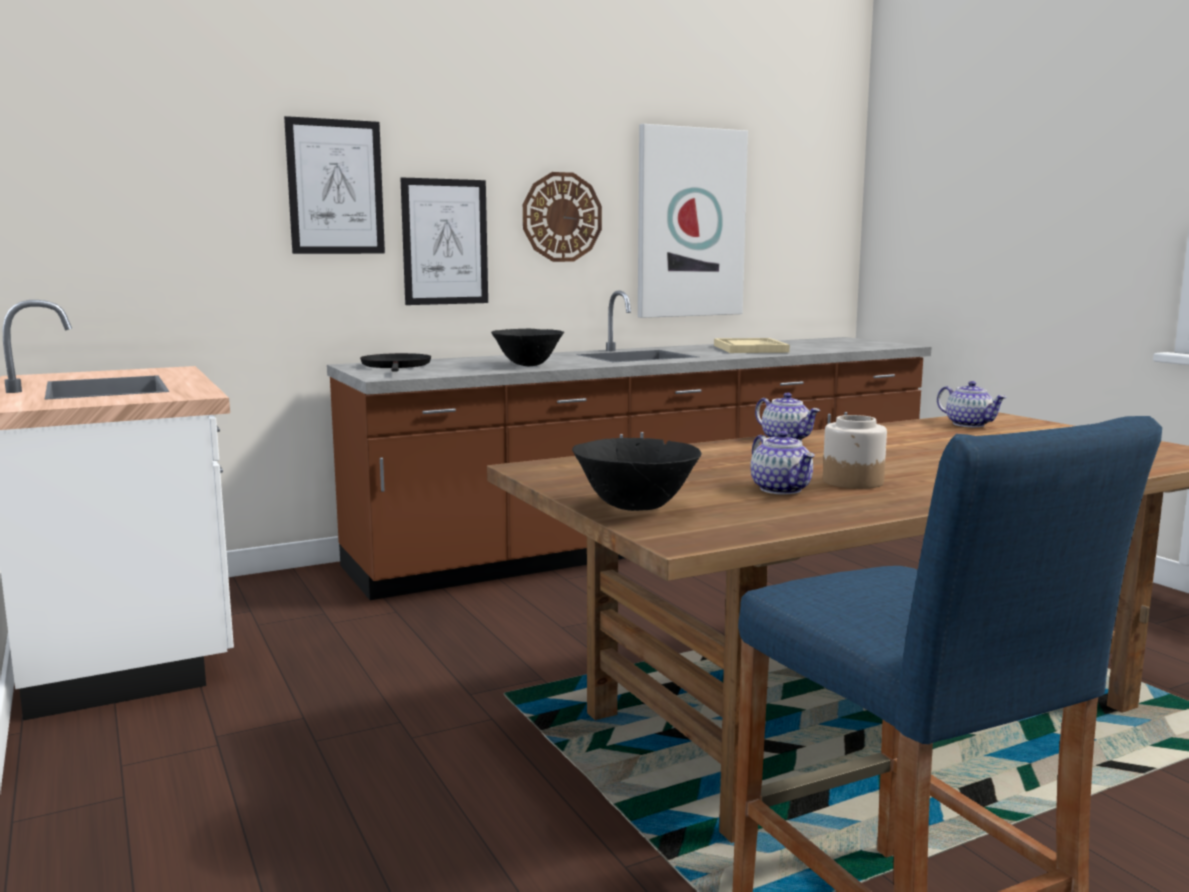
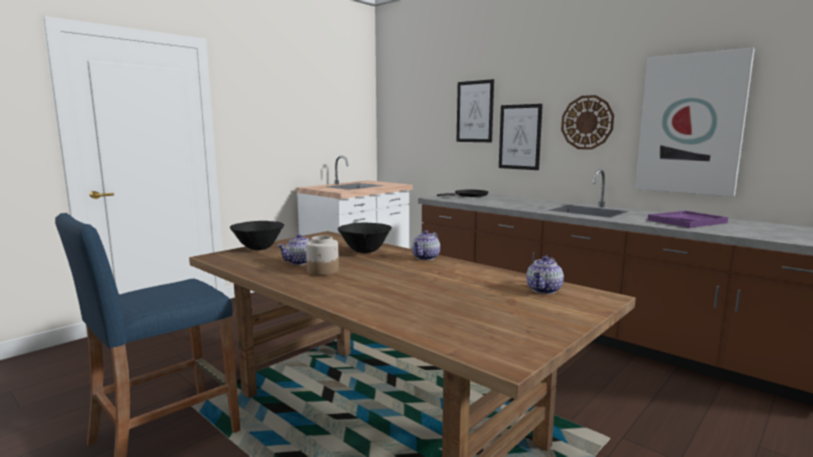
camera: 70 degrees right, 0 degrees up
(528, 365) = (503, 204): black bowl -> black bowl (365, 252)
(750, 349) = (686, 221): beige tray -> purple tray

